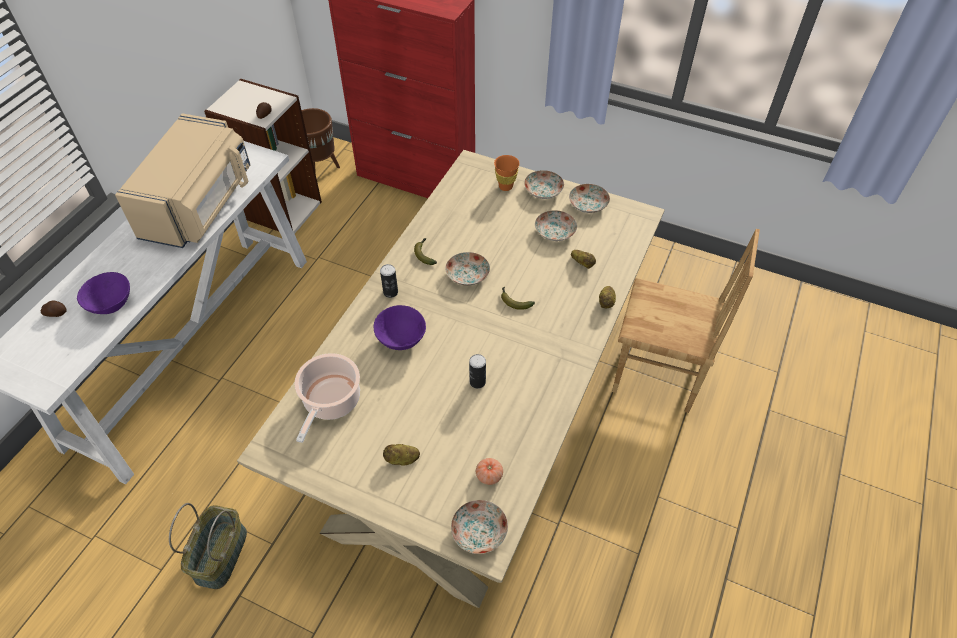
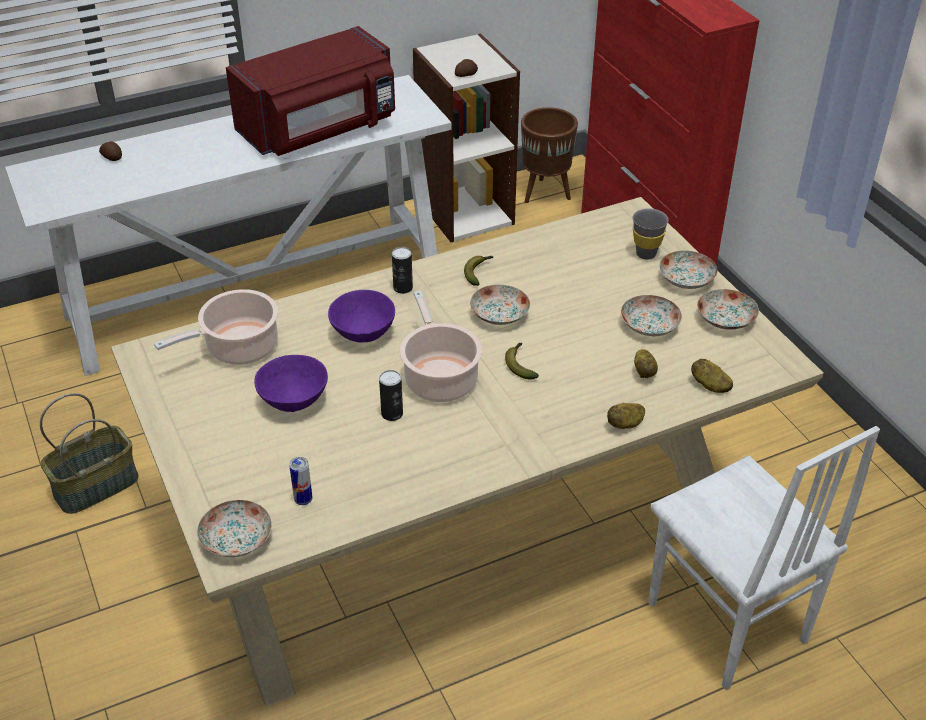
camera: 40 degrees right, 10 degrees down
(111, 305) = (159, 173): purple bowl -> purple bowl (293, 401)
(200, 206) = (320, 129): beige microwave -> red microwave
(402, 459) = (242, 433): potato -> potato (709, 385)
(478, 339) = (439, 378): none -> cooking pot
(489, 476) = (303, 500): tomato -> can
(505, 186) = (646, 254): orange cup -> grey cup
(656, 377) = (725, 624): brown chair -> white chair

